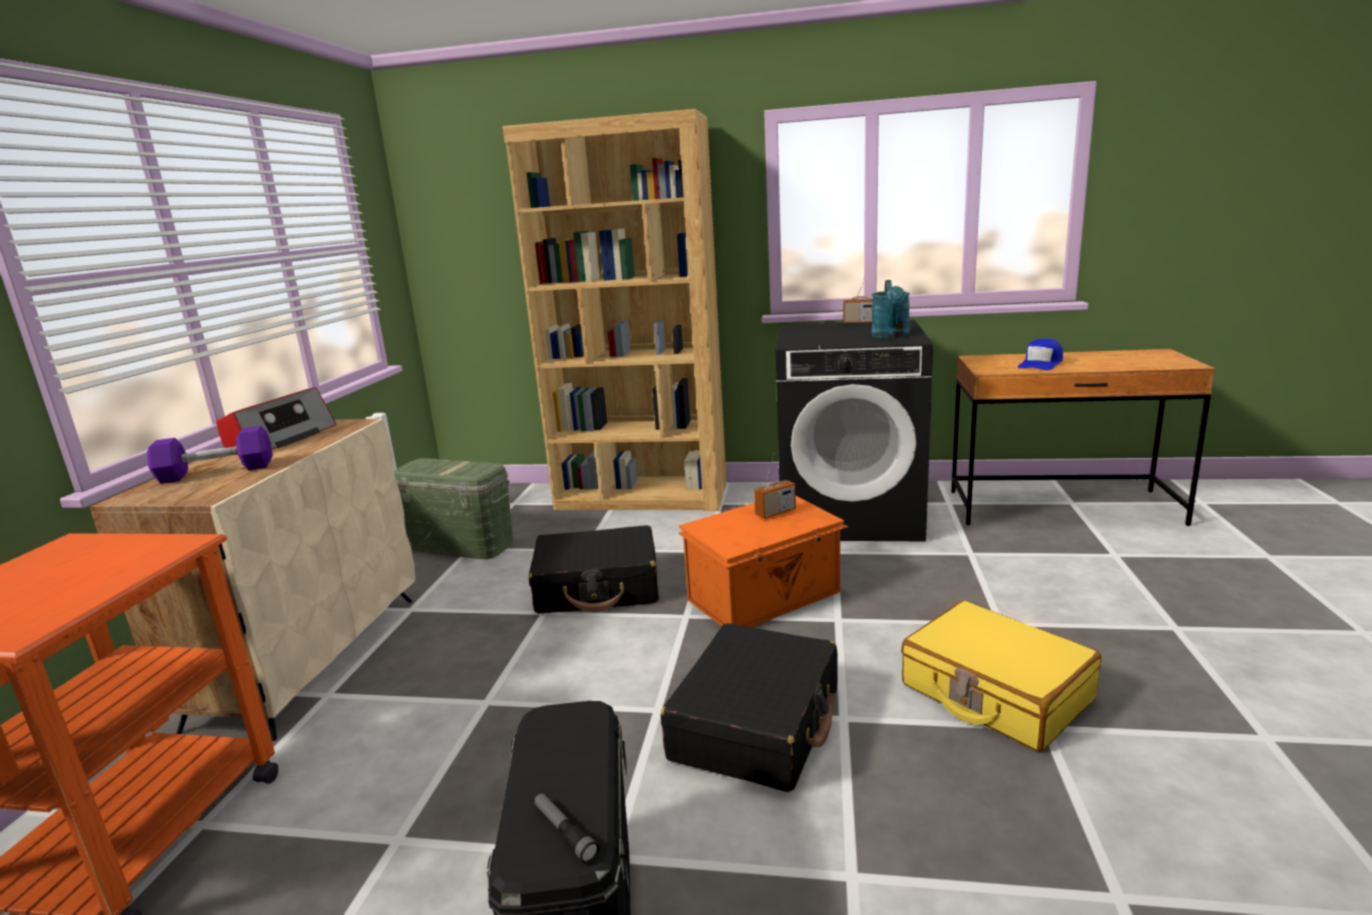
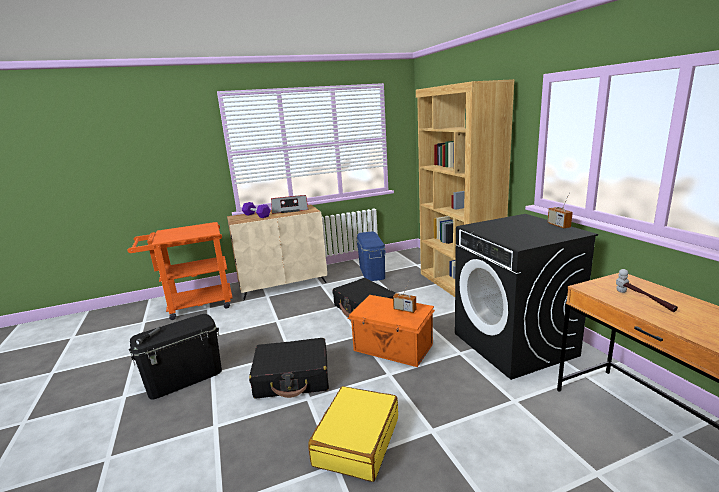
camera: 60 degrees right, 0 degrees up
(461, 545) = (372, 272): green storage box -> blue storage box
(891, 336) = (524, 239): turquoise watering can -> none
(1041, 364) = (643, 301): blue cap -> hammer

